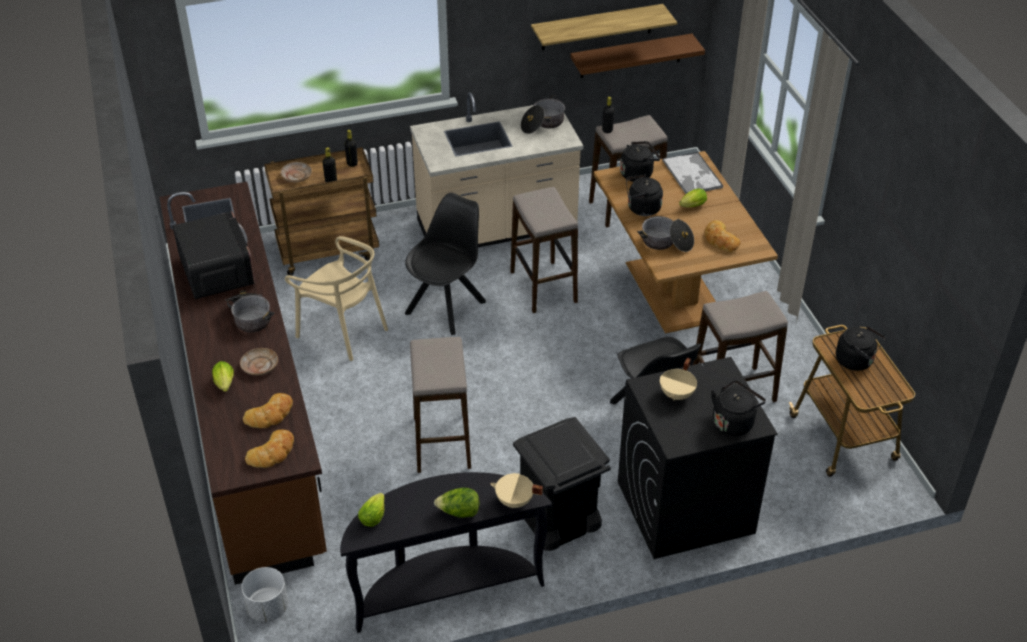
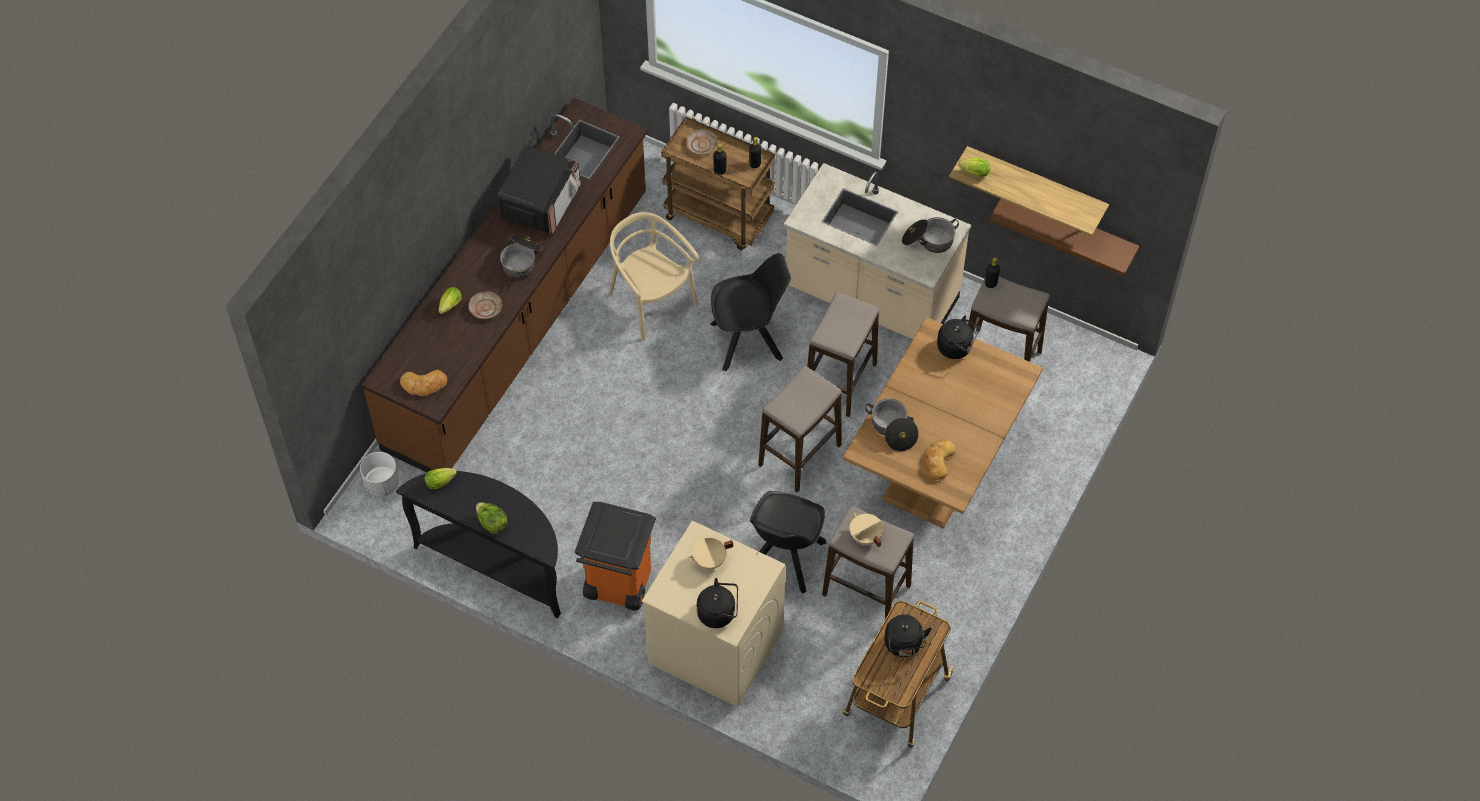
camera: 45 degrees right, 15 degrees up
(270, 415) = (452, 354): bread -> none
(343, 331) = (651, 302): beige chair -> beige chair turned 150 degrees clockwise
(441, 443) = (614, 455): stool -> stool (799, 455)
(514, 501) = (532, 545): beige cooking pot -> beige cooking pot (865, 537)
(559, 525) = (617, 585): black trash can -> orange trash can
(641, 209) = (915, 383): black kettle -> none
(684, 508) = (714, 646): black washing machine -> beige washing machine
(691, 206) = (957, 413): lettuce -> lettuce (973, 172)
(692, 174) = (999, 383): tray -> none

